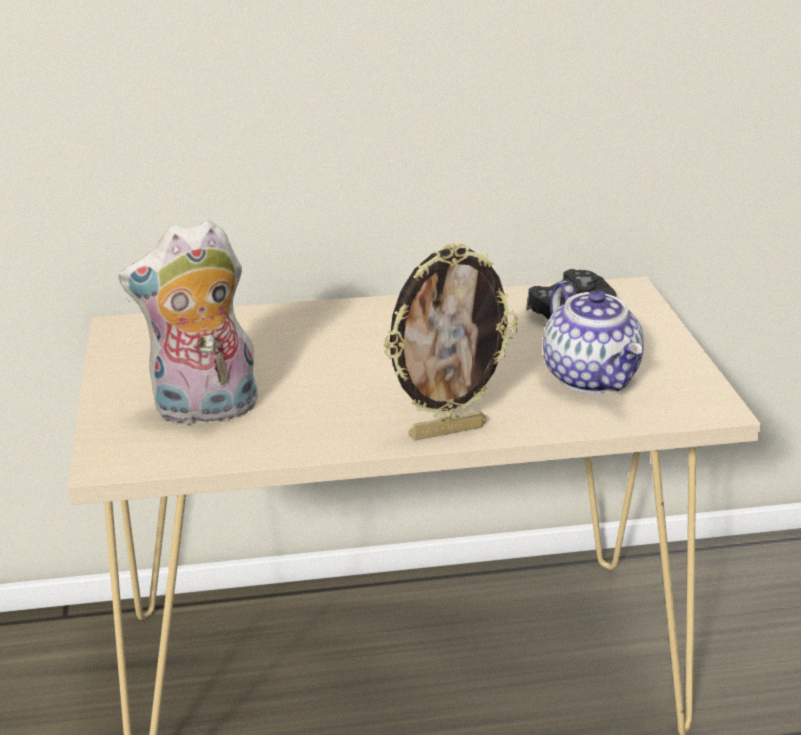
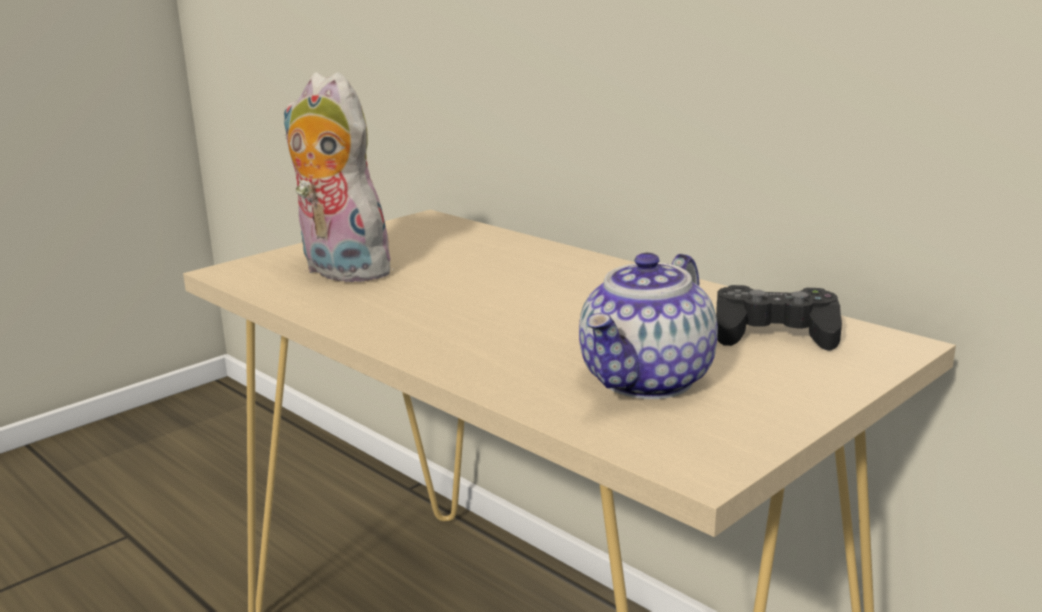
camera: 55 degrees right, 10 degrees down
(447, 430) = (428, 351): picture frame -> none

